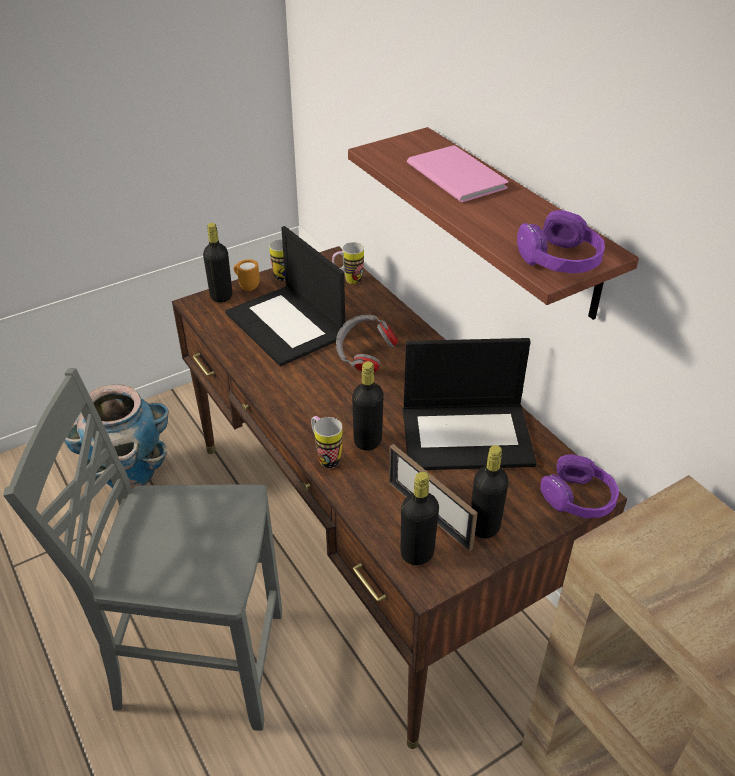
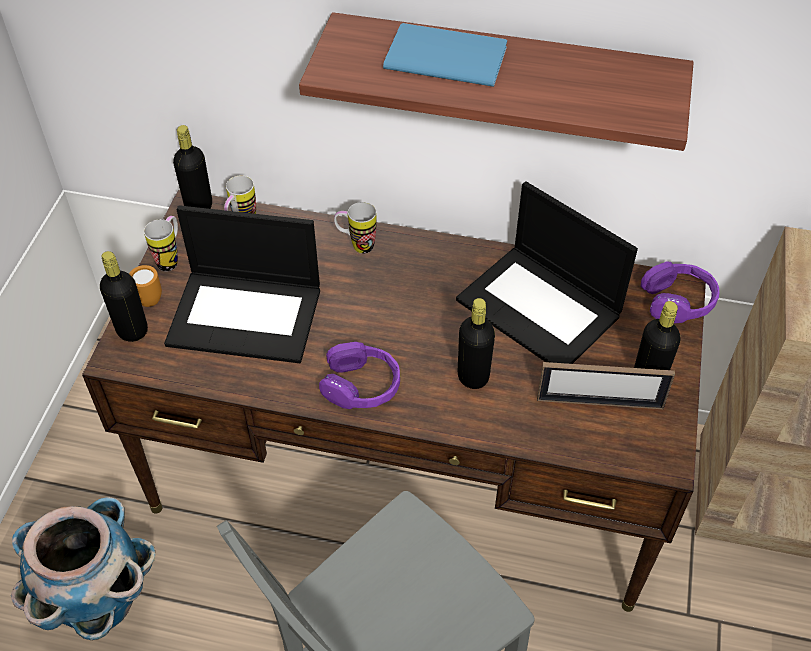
camera: 45 degrees left, 10 degrees up
(325, 457) = (458, 419): mug -> mug (356, 245)
(364, 358) = (365, 297): grey headphones -> none
(417, 553) = (632, 443): black bottle -> black bottle (199, 206)
(457, 174) = (443, 55): pink book -> blue book
(468, 435) = (541, 308): laptop -> laptop turned 90 degrees clockwise
(559, 260) = (649, 100): purple headphones -> purple headphones (361, 385)

